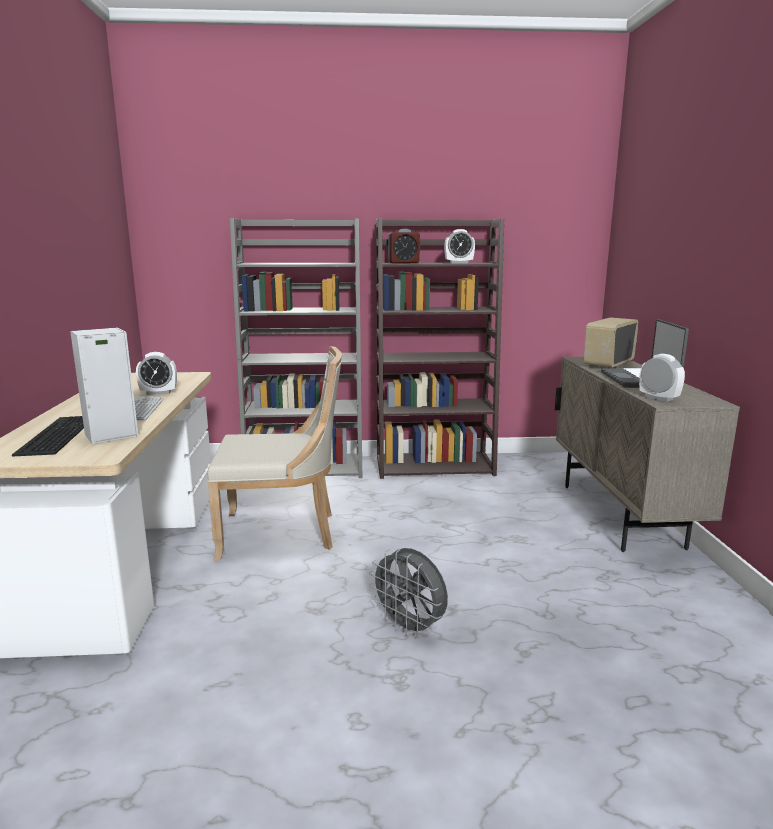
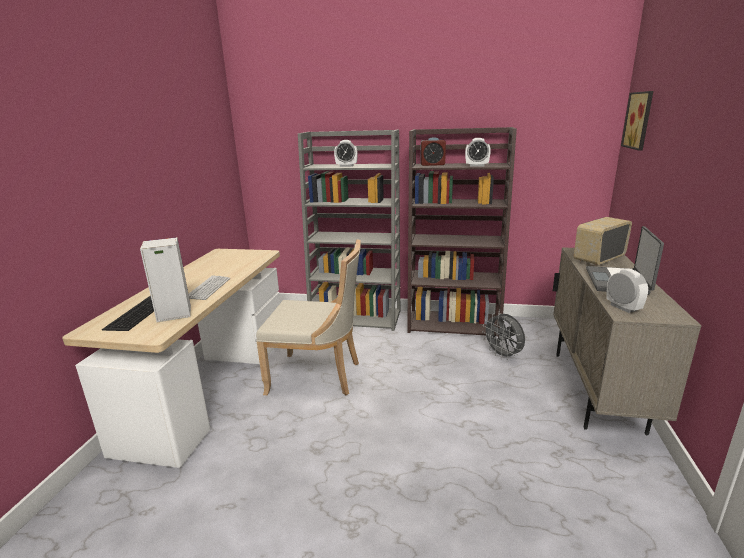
camera: 15 degrees right, 5 degrees up
(158, 393) = (231, 271): alarm clock -> alarm clock (346, 166)
(410, 628) = (379, 479): grey fan -> grey fan (503, 355)
(634, 212) = (640, 120): none -> picture

